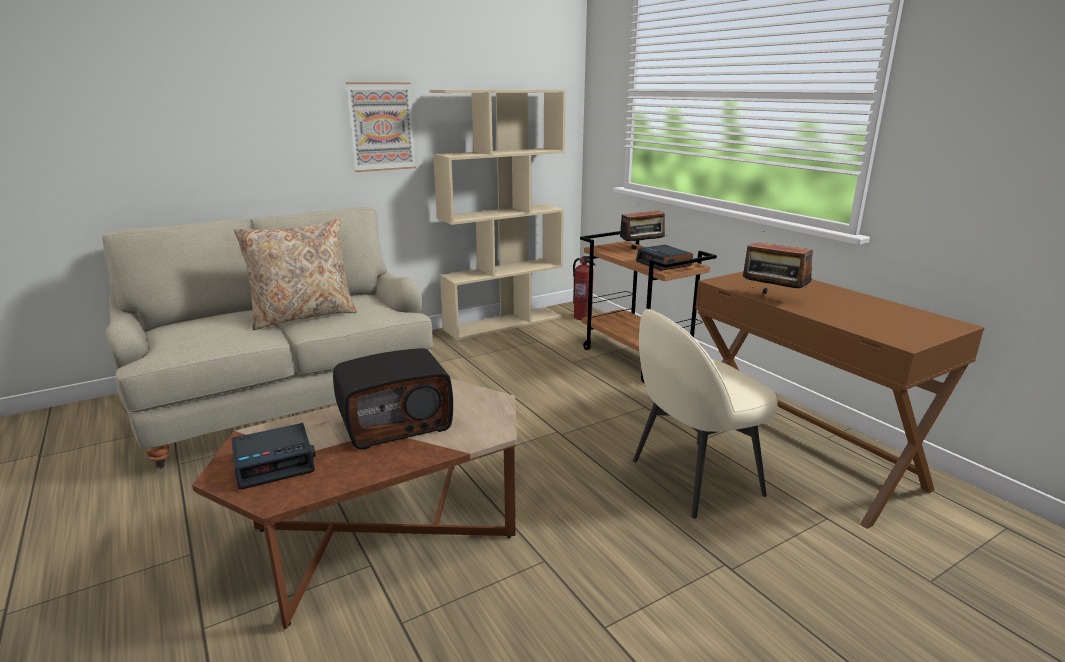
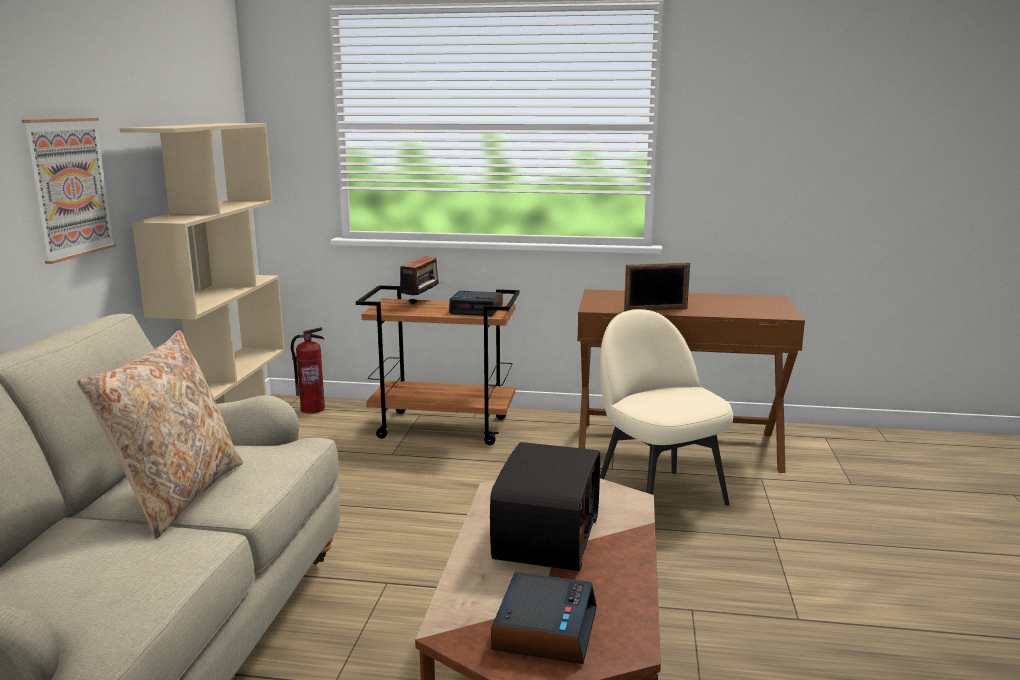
camera: 50 degrees left, 5 degrees down
(693, 478) = (658, 496): beige chair -> beige chair turned 135 degrees clockwise
(773, 297) = (656, 309): radio -> picture frame

